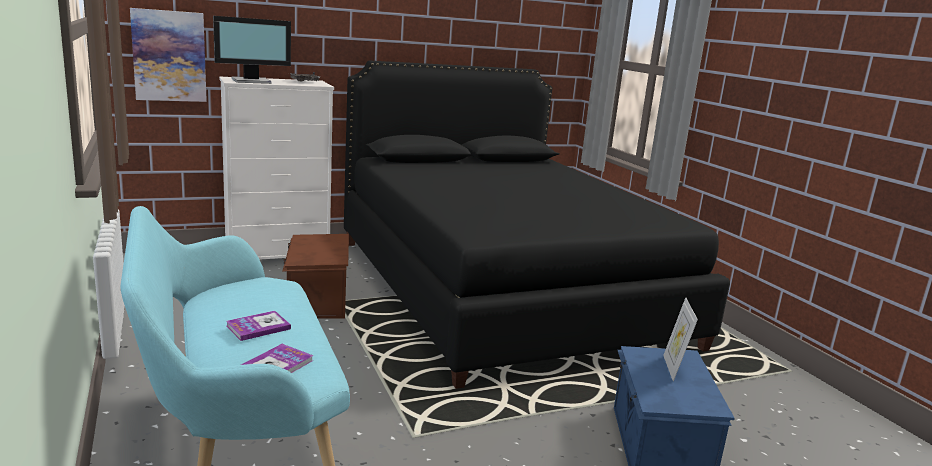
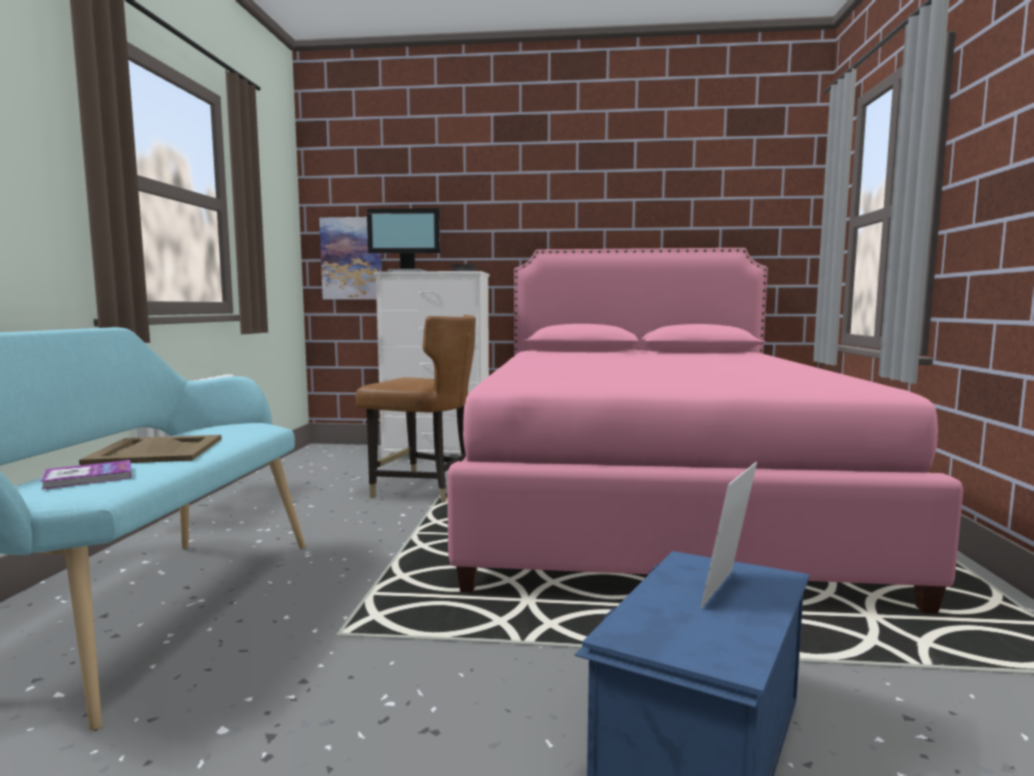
camera: 30 degrees right, 10 degrees down
(258, 327) = (156, 450): book -> beige tray
(316, 299) = (424, 489): brown storage box -> brown chair
(501, 290) = (651, 502): black bed -> pink bed

